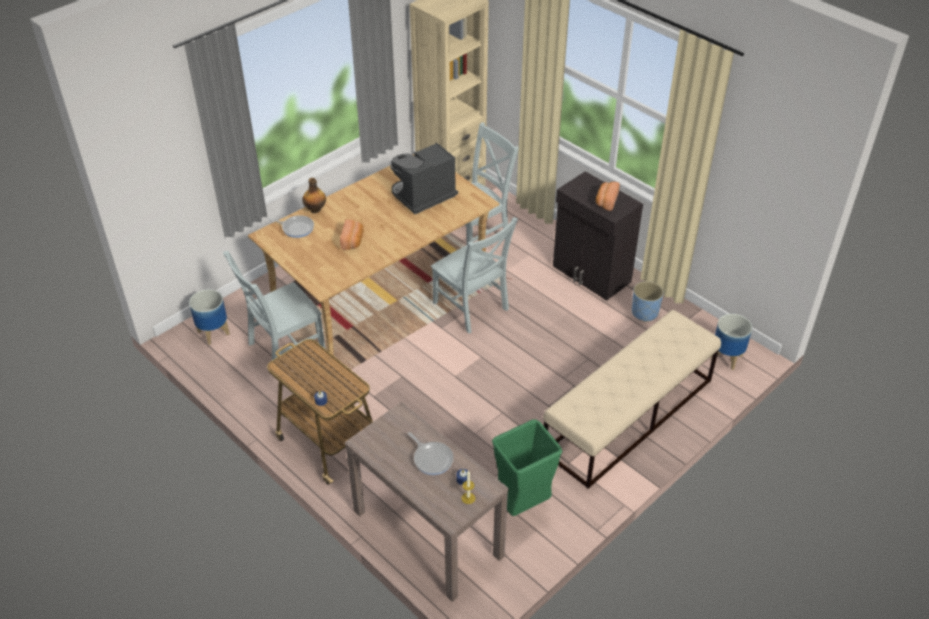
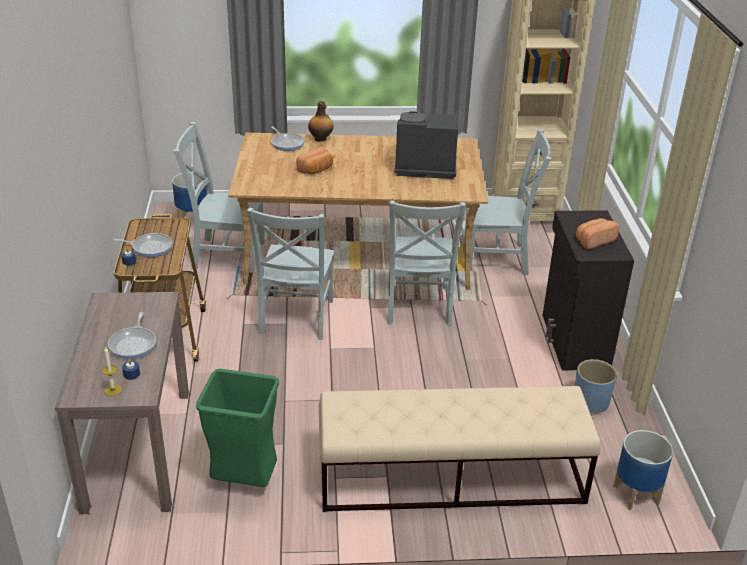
camera: 40 degrees right, 10 degrees down
(317, 380) = (150, 247): none -> frying pan
(404, 368) = (295, 319): none -> grey chair

